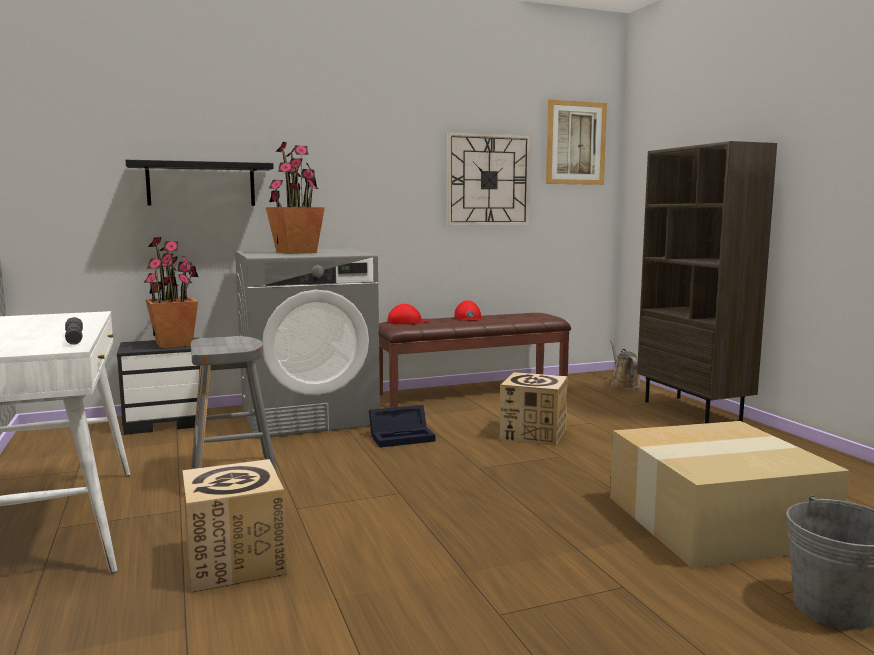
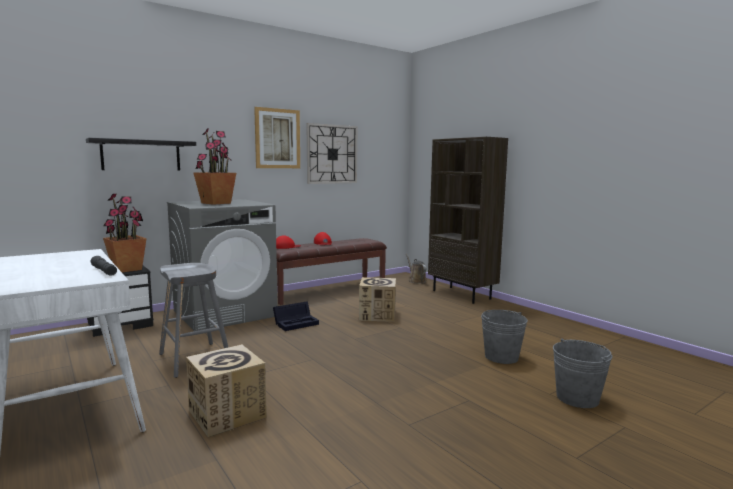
camera: 15 degrees left, 0 degrees up
(575, 143) = (383, 131): picture -> picture (277, 138)
(717, 520) = (501, 357): cardboard box -> grey bucket

